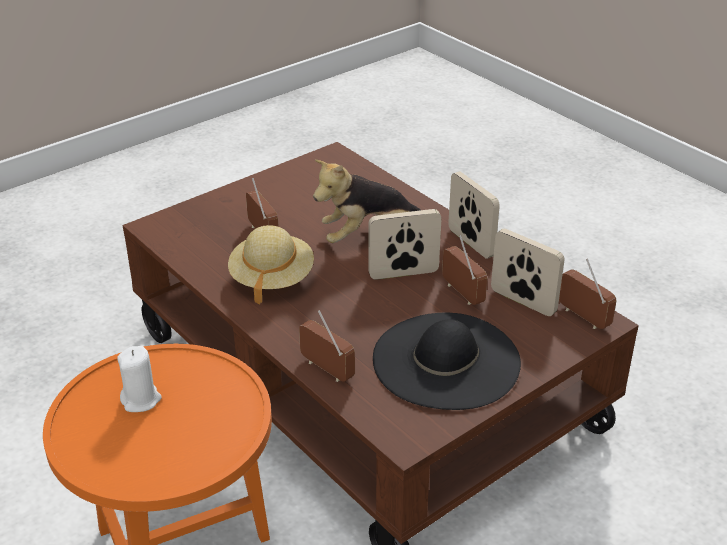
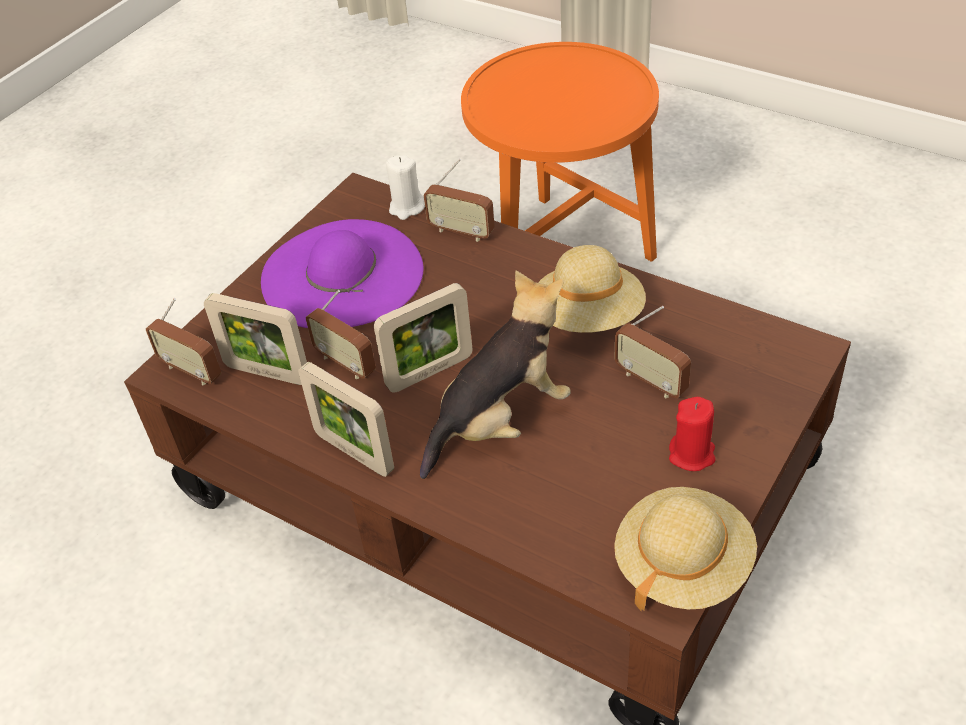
camera: 165 degrees right, 10 degrees up
(141, 400) = (585, 101): white candle -> white candle (406, 208)
(270, 198) = (692, 455): none -> red candle
(313, 163) = (682, 565): none -> beige hat
(446, 360) = (342, 274): black hat -> purple hat

